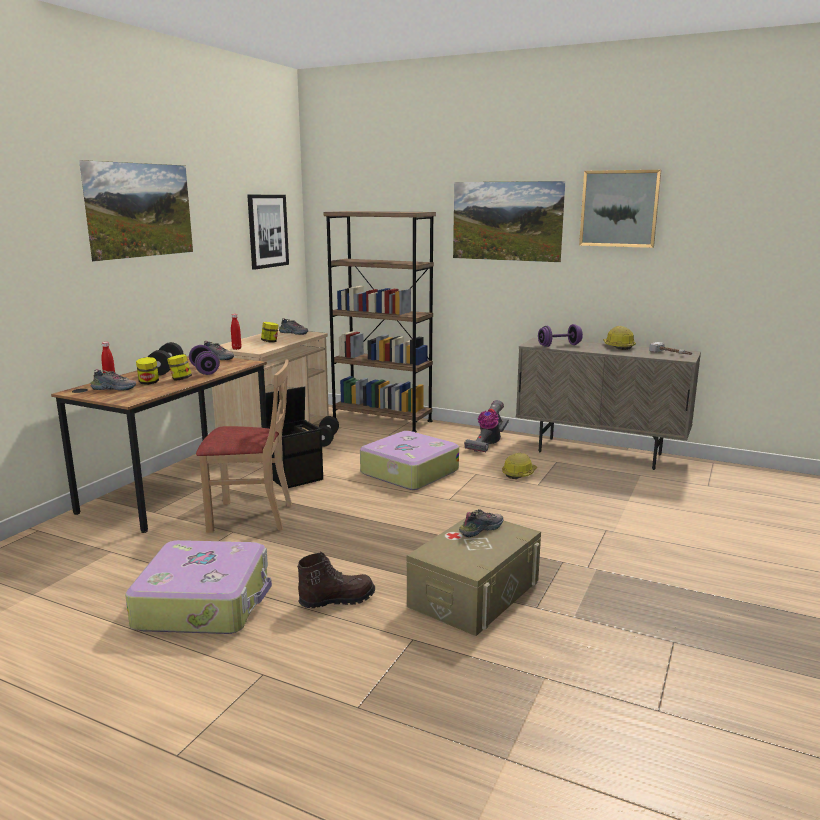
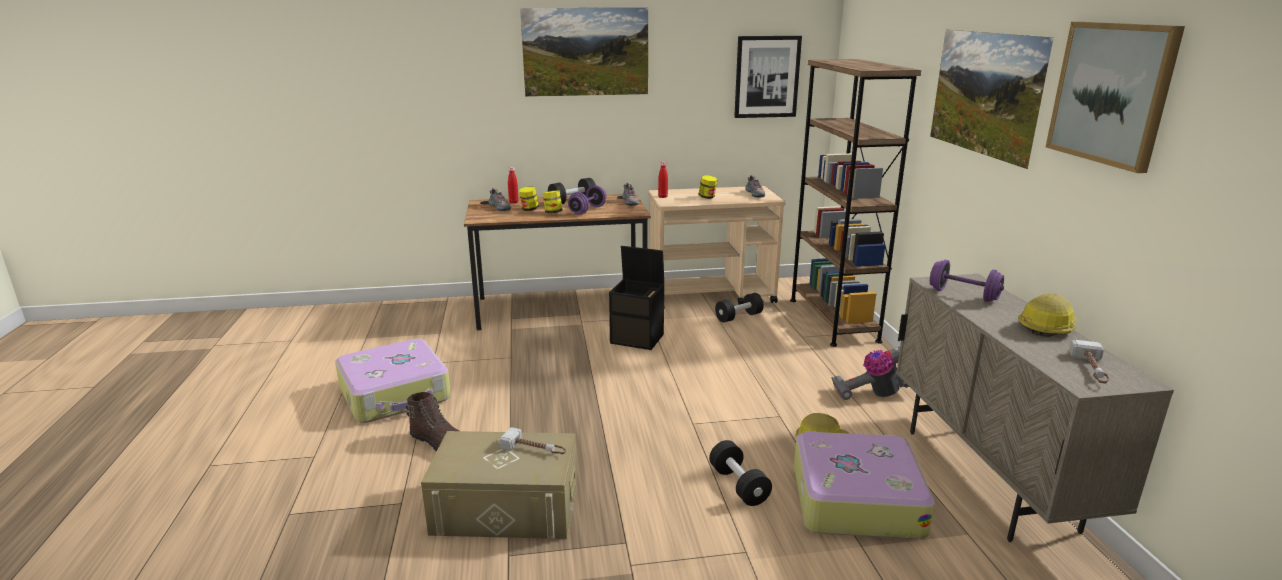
camera: 55 degrees right, 5 degrees up
(251, 516) = (543, 352): beige chair -> none
(408, 472) = (726, 380): suitcase -> suitcase (854, 499)
(481, 529) = (534, 449): shoe -> hammer
(538, 510) = (738, 485): none -> black dumbbell

